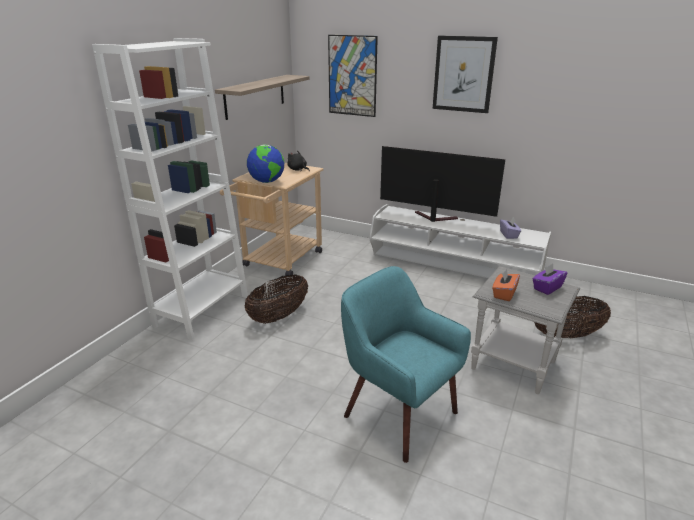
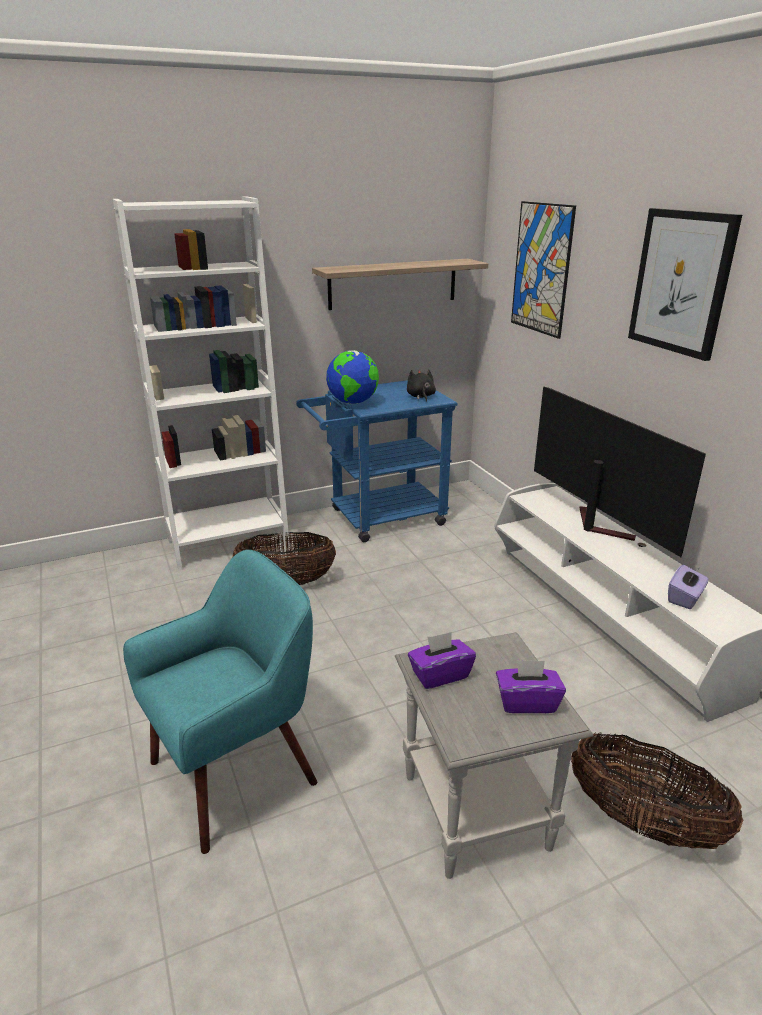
camera: 40 degrees right, 0 degrees up
(279, 262) = (378, 518): beige cart -> blue cart
(398, 414) = (236, 772): turquoise armchair -> turquoise armchair turned 60 degrees clockwise
(504, 294) = (440, 674): orange tissue box -> purple tissue box

